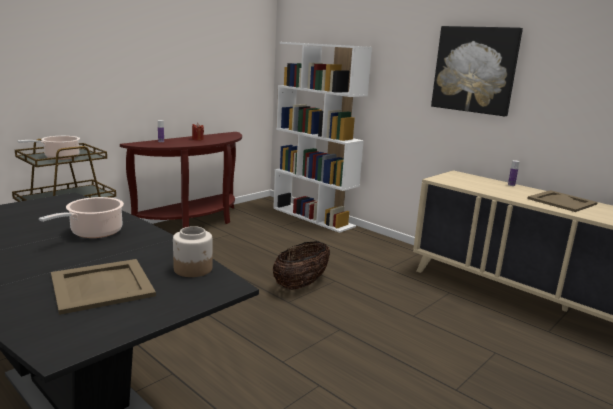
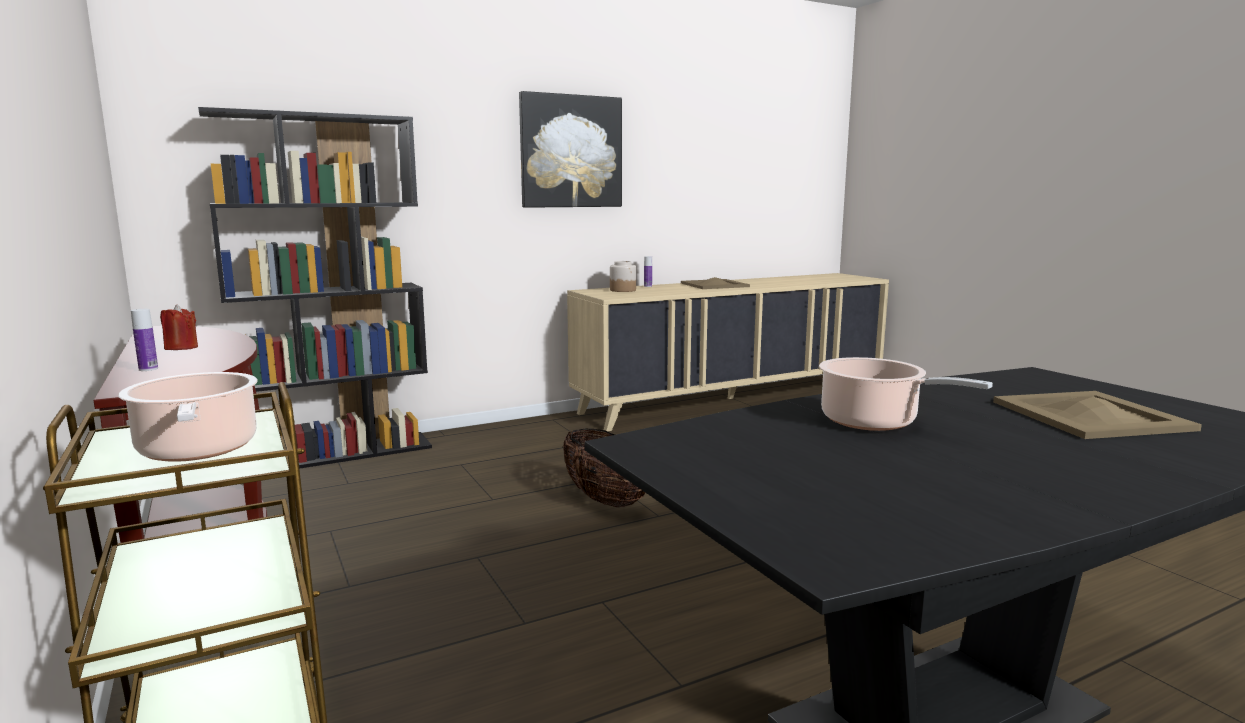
camera: 70 degrees left, 5 degrees down
(193, 269) = (996, 382): jar -> jar (623, 290)
(313, 217) = (339, 454): white bookcase -> black bookcase

